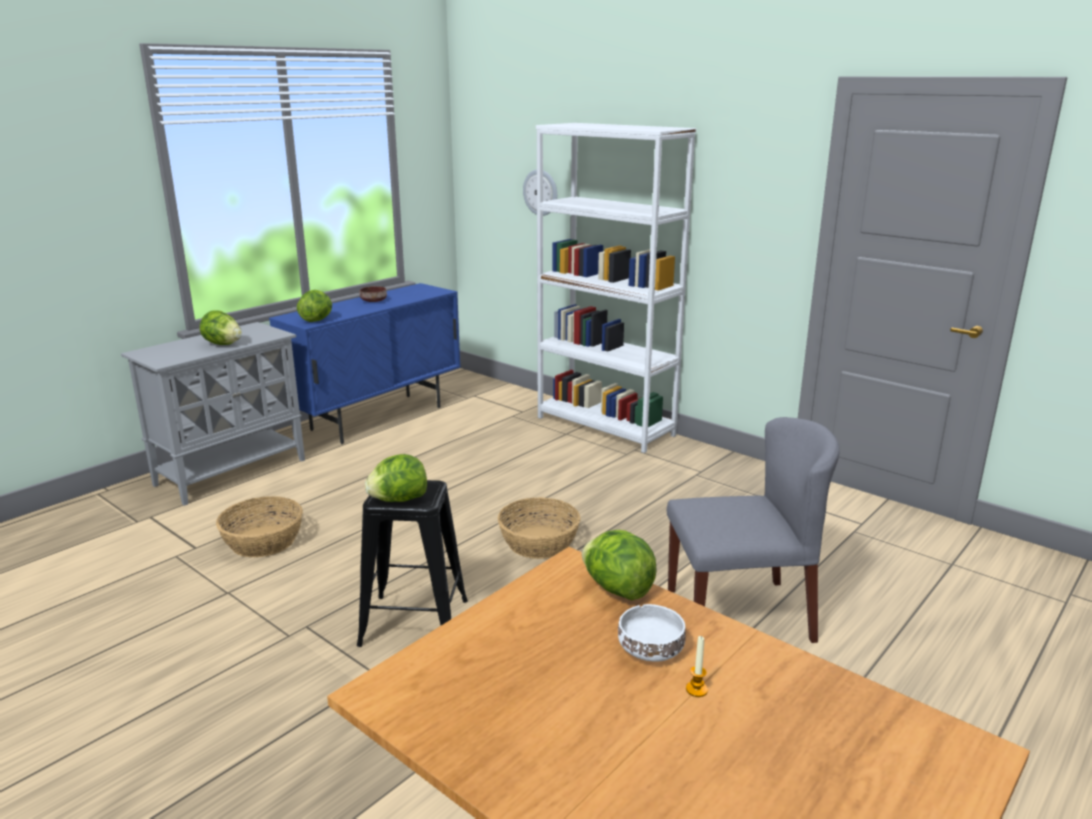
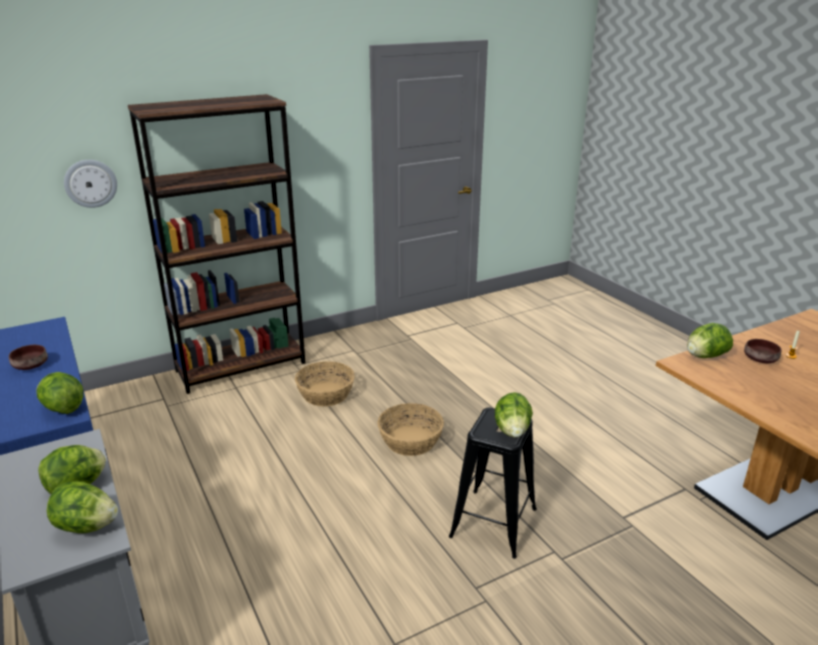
camera: 70 degrees left, 5 degrees up
(178, 355) = (86, 526): none -> lettuce
(263, 541) = (304, 611): basket -> basket (325, 394)
(605, 426) = (241, 366): white bookcase -> brown bookcase
(650, 650) = (761, 359): white bowl -> brown bowl
(740, 614) = (532, 388): grey chair -> none

